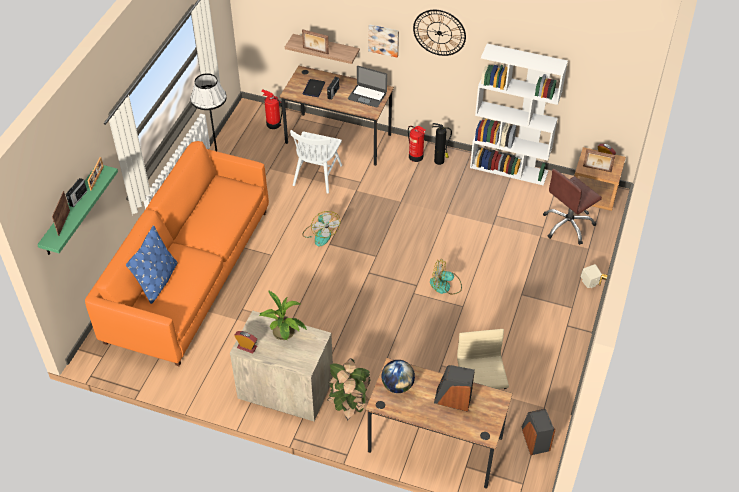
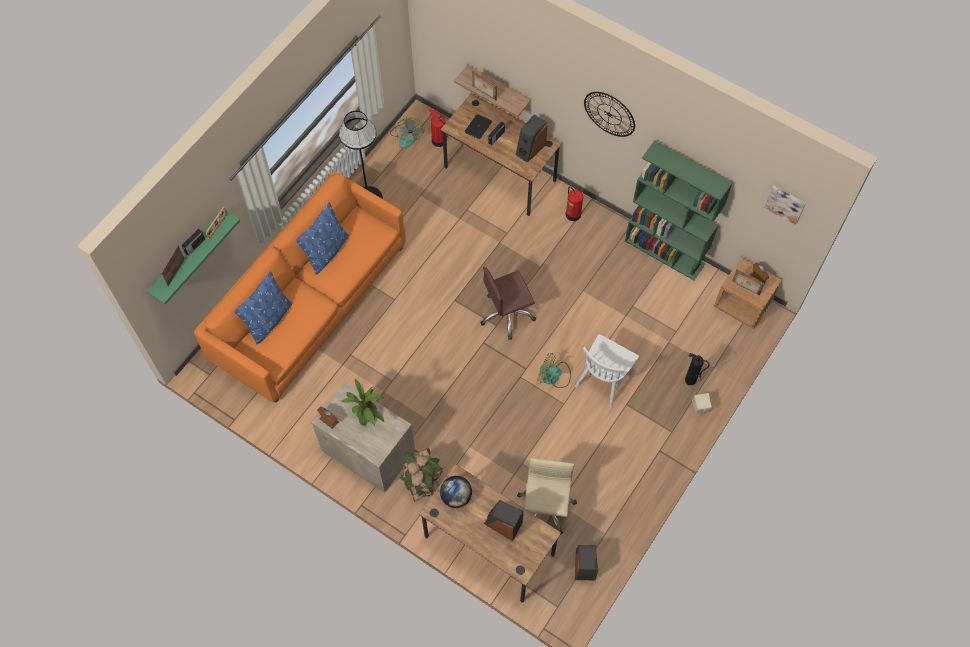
camera: 15 degrees right, 15 degrees up
(199, 214) = (327, 252): none -> blue pillow
(317, 175) = (466, 214): white chair -> white chair (604, 378)
(320, 234) = (449, 286): fan -> fan (407, 135)
(367, 96) = (530, 149): laptop -> speaker
(384, 39) = (555, 100): picture -> picture (785, 203)
(439, 161) = (596, 226): fire extinguisher -> fire extinguisher (691, 380)
(509, 169) = (665, 252): white bookcase -> green bookcase
(568, 225) = (702, 335): brown office chair -> brown office chair (507, 314)

